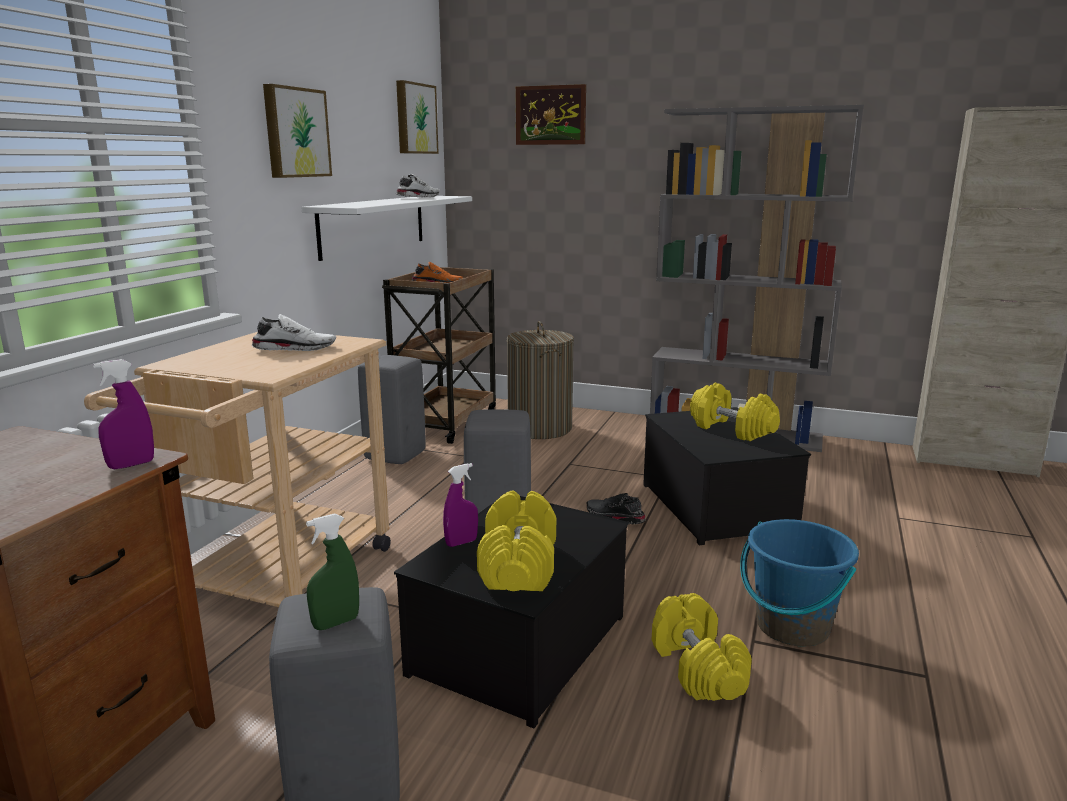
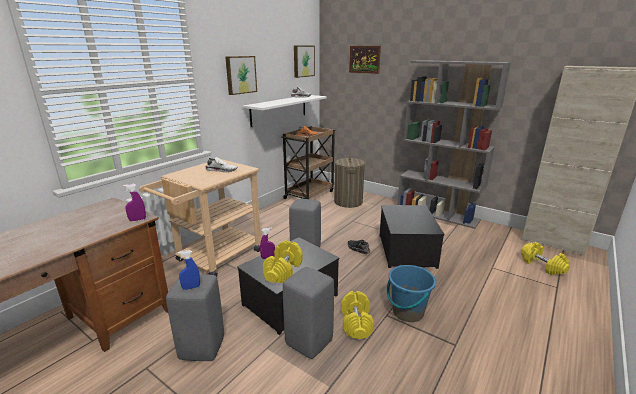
camera: 15 degrees right, 5 degrees up
(336, 623) = (191, 287): green spray bottle -> blue spray bottle
(395, 456) = (281, 209): grey stool -> grey stool (309, 343)
(731, 429) = (415, 217): yellow dumbbell -> yellow dumbbell (542, 265)

